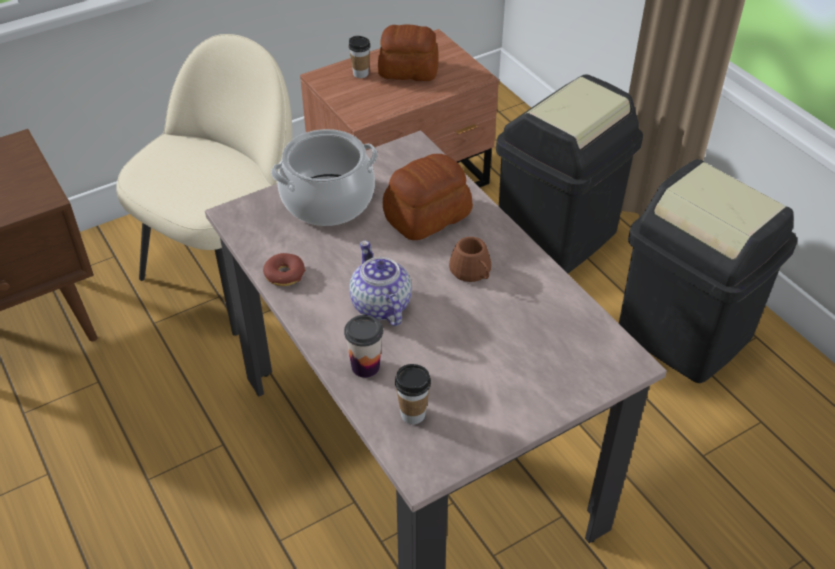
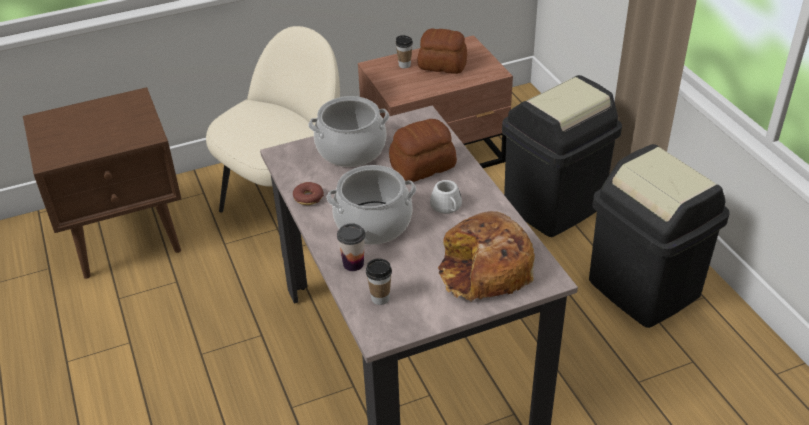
camera: 10 degrees right, 5 degrees down
(379, 305) = (373, 224): teapot -> cooking pot
(473, 272) = (447, 207): brown mug -> white mug
(542, 359) = (484, 270): none -> bread

